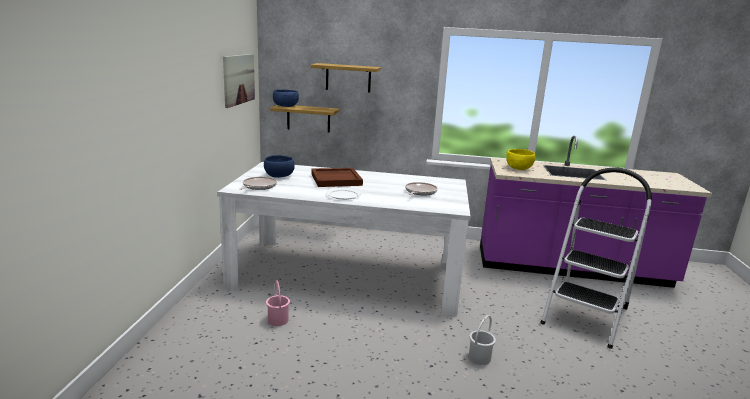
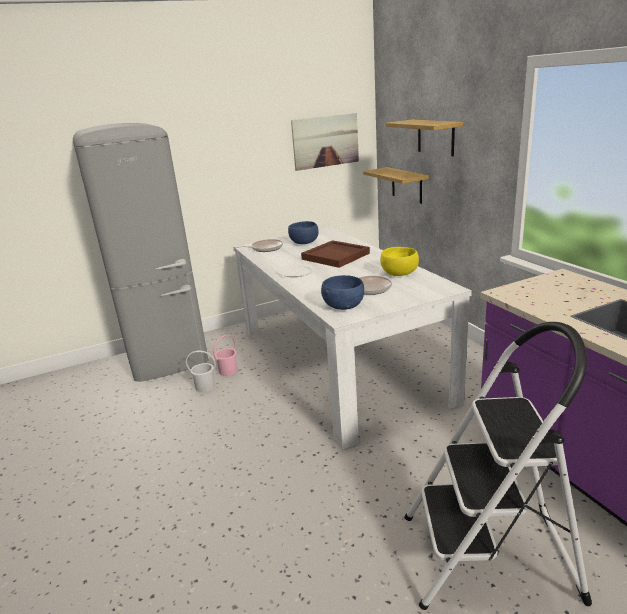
camera: 60 degrees right, 5 degrees up
(192, 344) = (168, 360): none -> grey fridge
(285, 106) = (381, 170): blue bowl -> blue bowl (343, 306)
(480, 358) = (277, 493): white bucket -> white bucket (205, 387)
(519, 168) = (550, 293): yellow bowl -> yellow bowl (400, 273)

